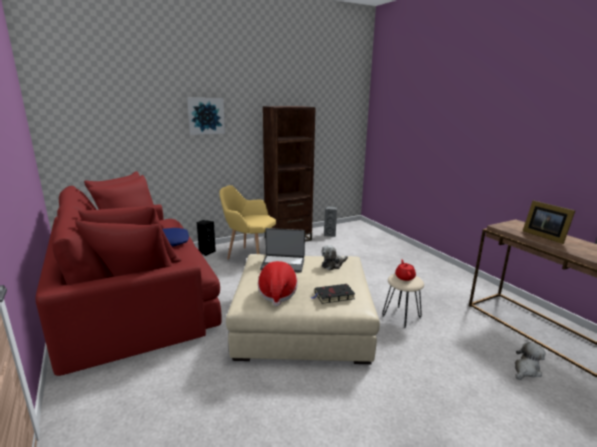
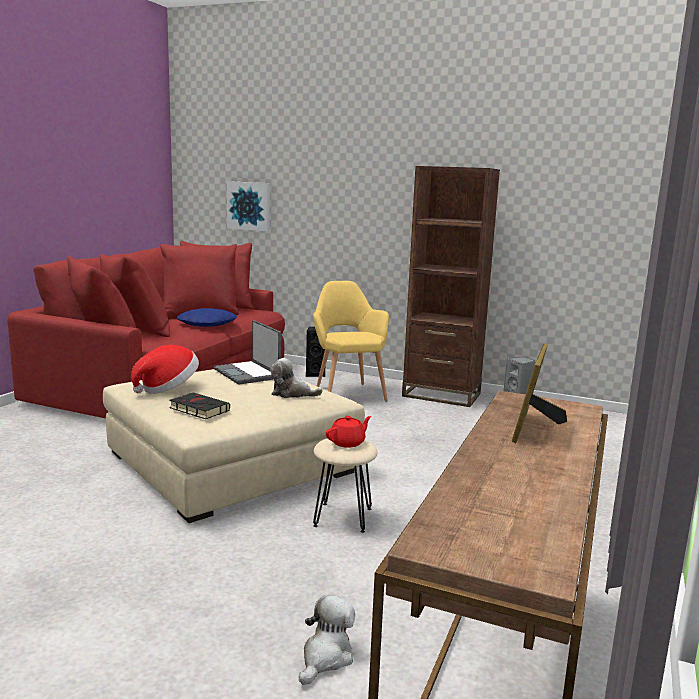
camera: 50 degrees right, 5 degrees down
(206, 116) = (348, 179): picture -> picture (249, 206)
(526, 370) = (325, 657): plush toy -> plush toy turned 75 degrees counterclockwise

